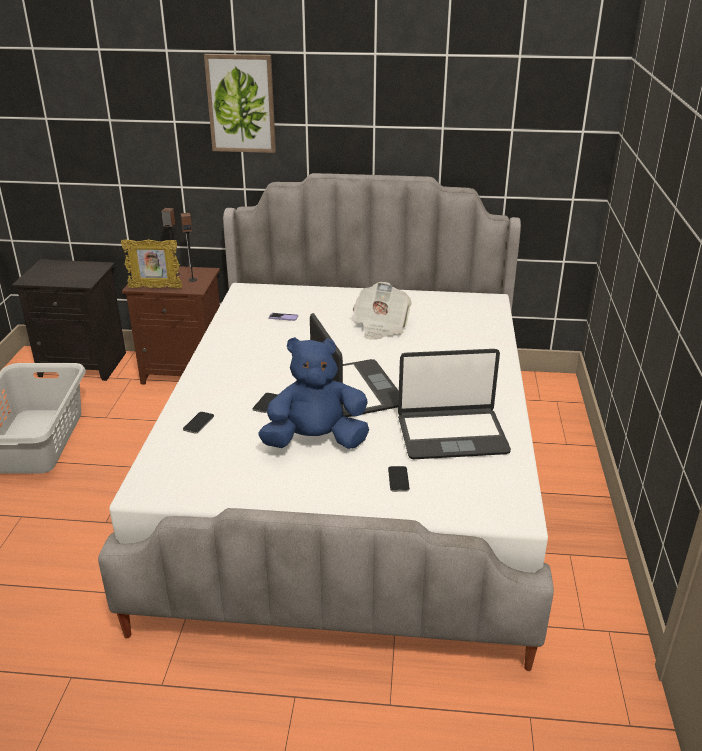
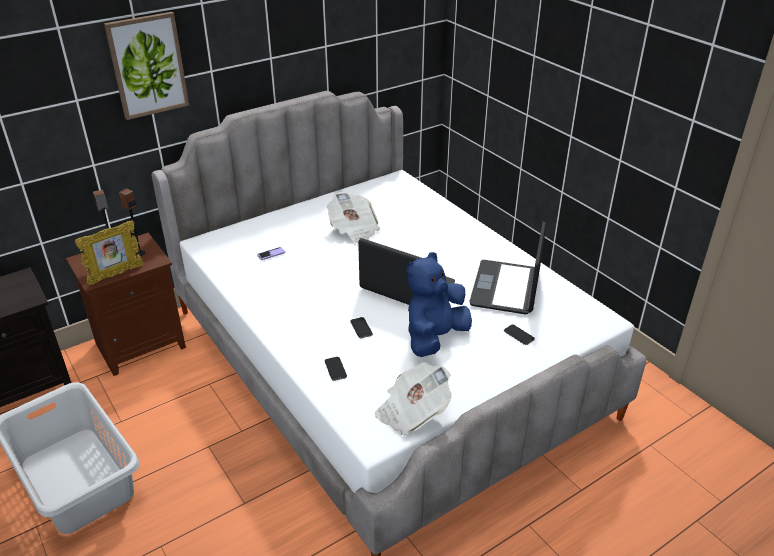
camera: 40 degrees left, 5 degrees up
(204, 487) = (412, 412): none -> newspaper
(451, 434) = (506, 288): laptop -> laptop turned 150 degrees clockwise

